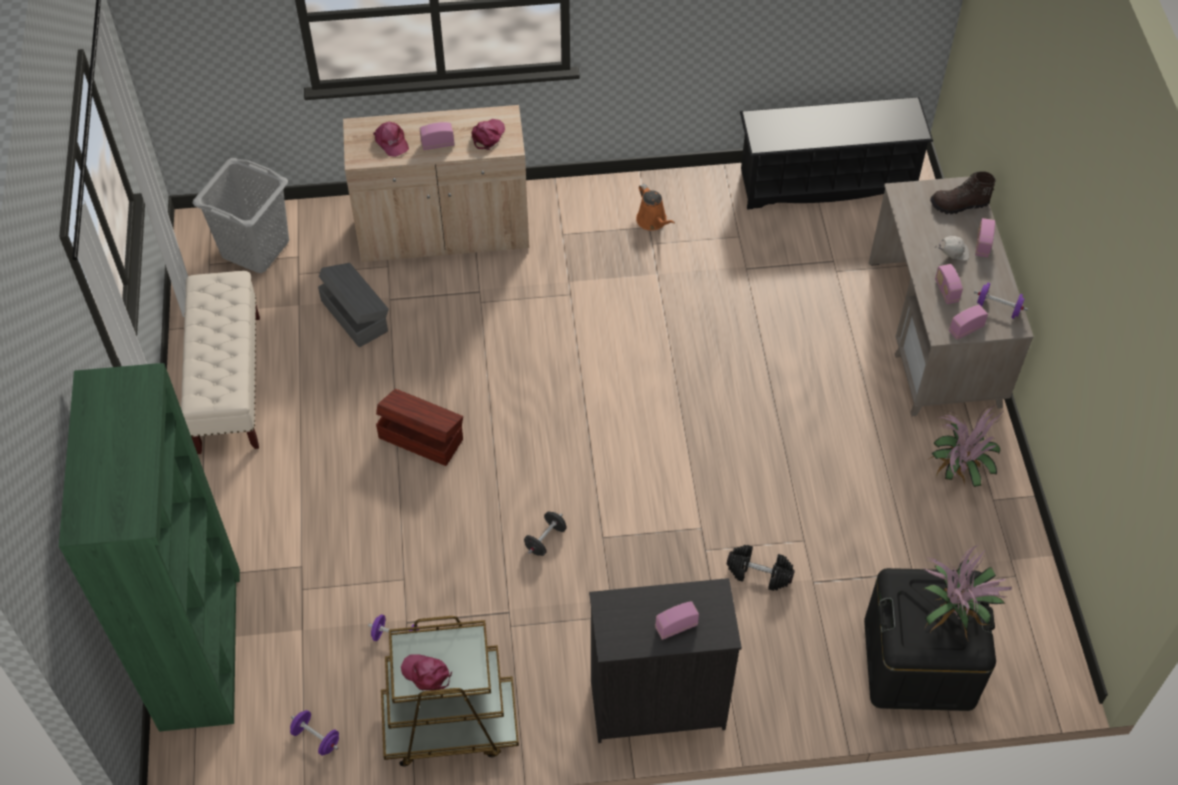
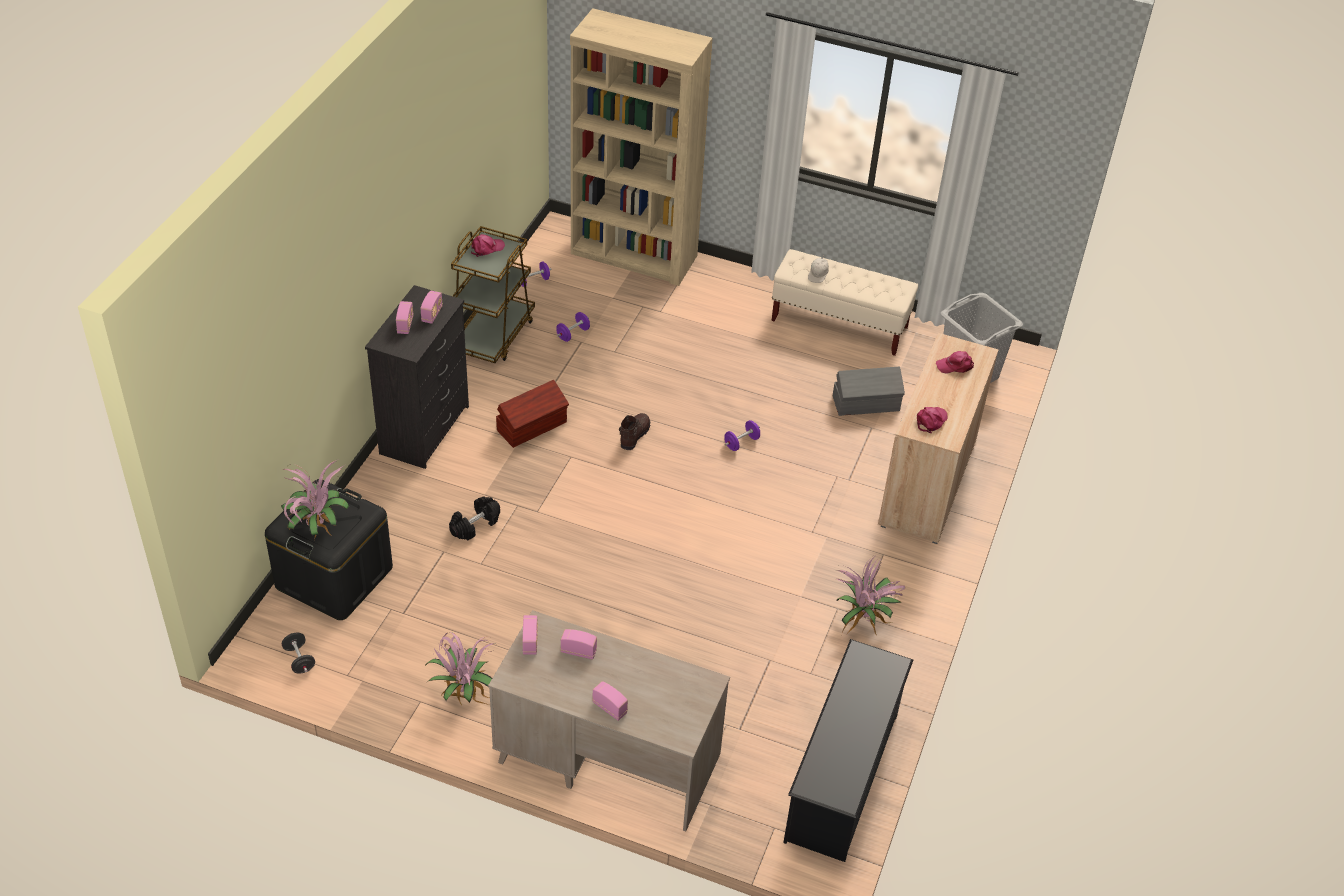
camera: 115 degrees right, 10 degrees down
(200, 647) = (634, 255): green bookcase -> beige bookcase
(420, 437) = (726, 399): brown storage box -> brown storage box (533, 426)
(437, 144) = (937, 389): radio -> radio (432, 314)
(488, 135) = (931, 421): pink cap -> pink cap turned 105 degrees counterclockwise
(545, 540) = (592, 427): black dumbbell -> black dumbbell (299, 660)
(653, 221) = (864, 621): orange watering can -> potted plant
(952, 254) = (615, 680): white cap -> white cap (818, 275)
(959, 205) = (667, 718): brown boot -> brown boot (634, 436)
(998, 308) = (534, 677): purple dumbbell -> purple dumbbell (741, 443)

